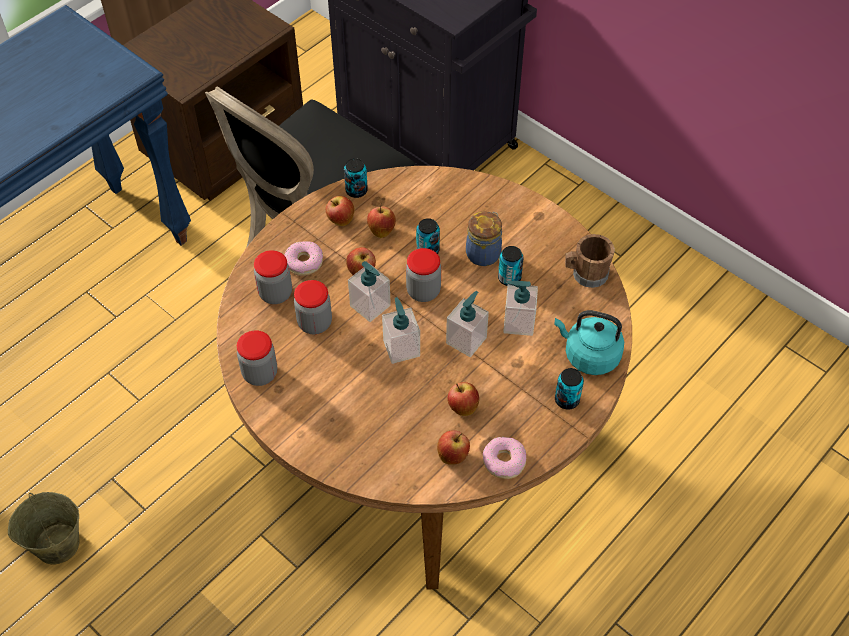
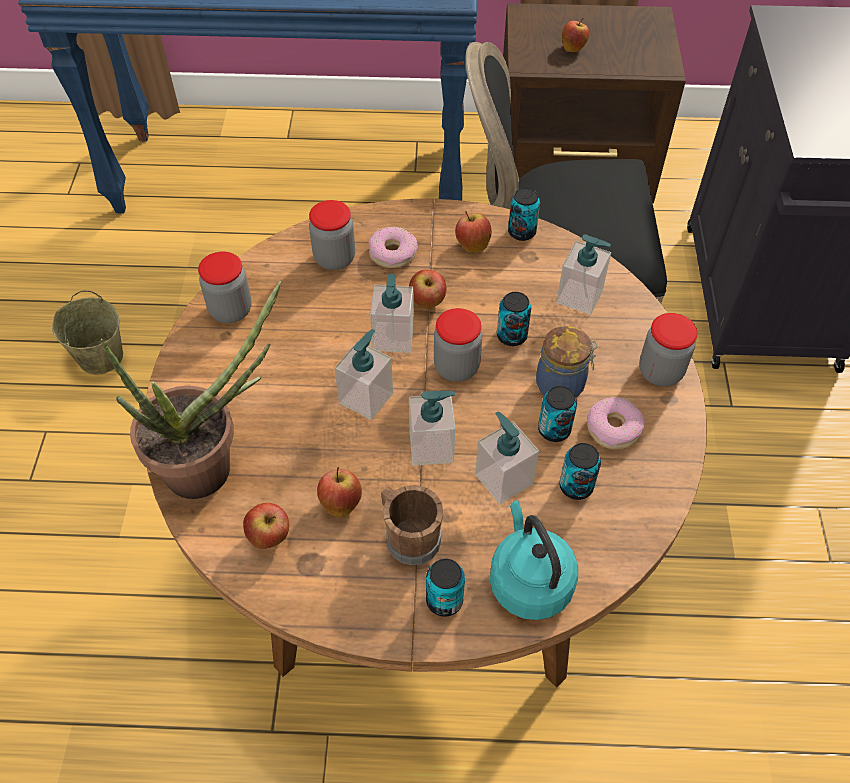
camera: 50 degrees right, 0 degrees up
(315, 323) = (329, 310): jar -> jar (660, 372)
(376, 455) = (213, 467): none -> potted plant
(381, 230) = (495, 283): apple -> apple (573, 48)
(432, 200) = (580, 296): none -> soap dispenser
(504, 461) = (304, 593): donut -> donut (613, 428)
(553, 295) = (576, 486): none -> can
(586, 274) = (640, 499): brown mug -> brown mug (409, 536)

